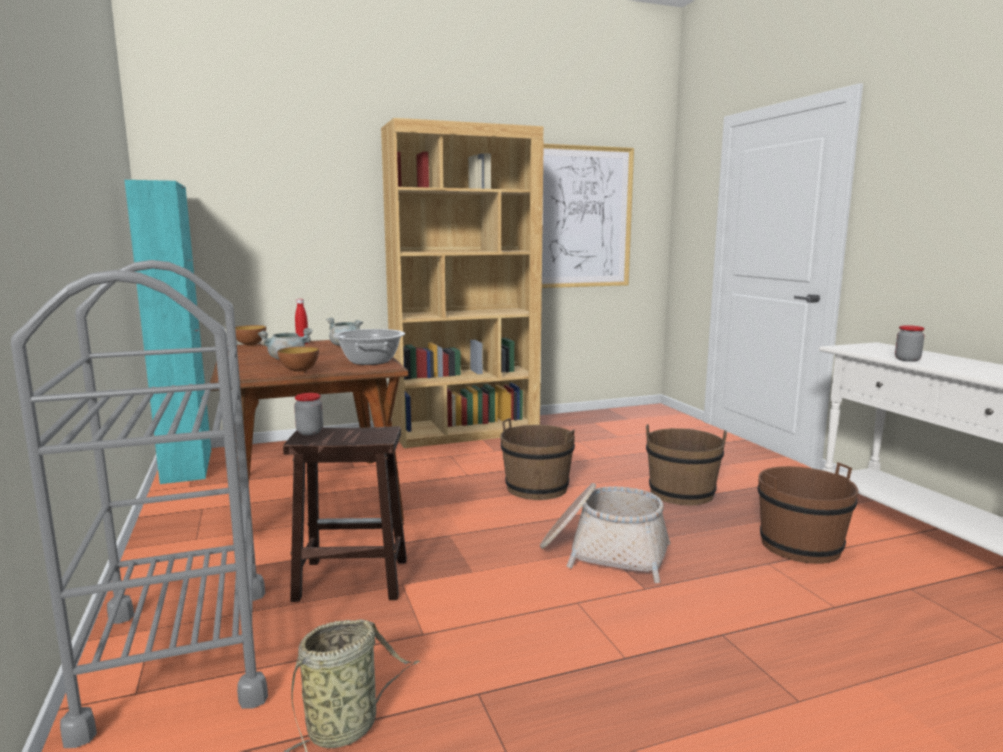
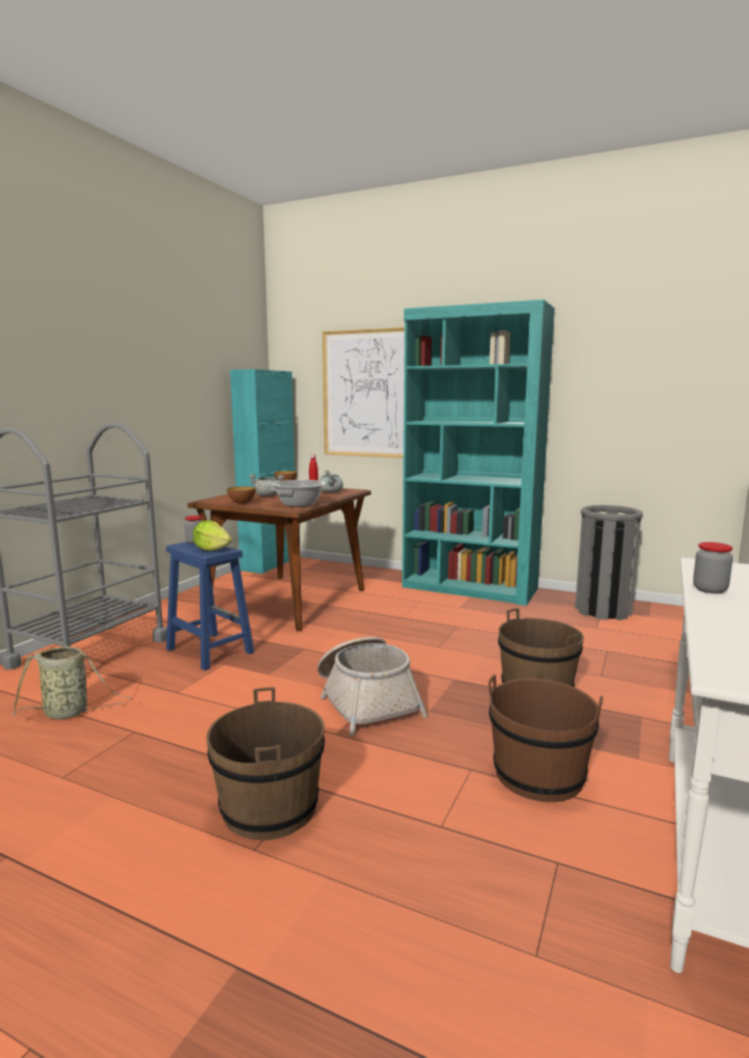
camera: 45 degrees right, 0 degrees up
(350, 579) = (208, 650): brown stool -> blue stool
(364, 433) = (212, 549): none -> lettuce
(466, 432) = (469, 588): brown bookcase -> turquoise bookcase
(536, 488) = (426, 642): brown bucket -> brown bucket (269, 808)
(581, 217) = (627, 389): picture -> picture (367, 394)
(595, 423) = (603, 610): none -> grey trash can

